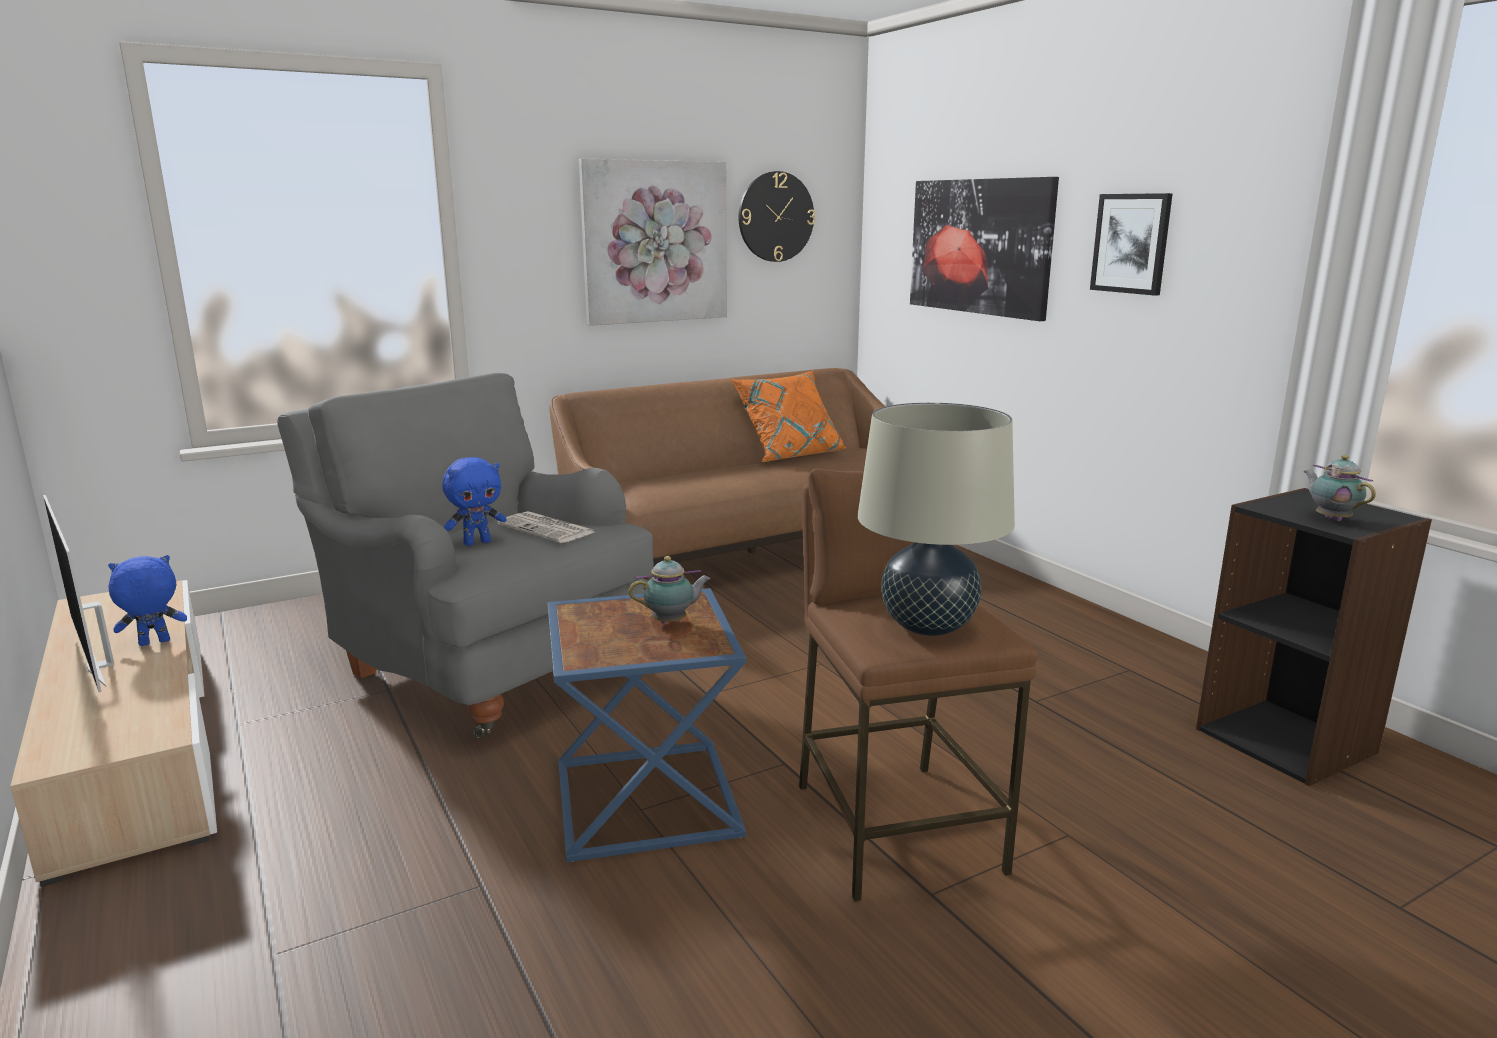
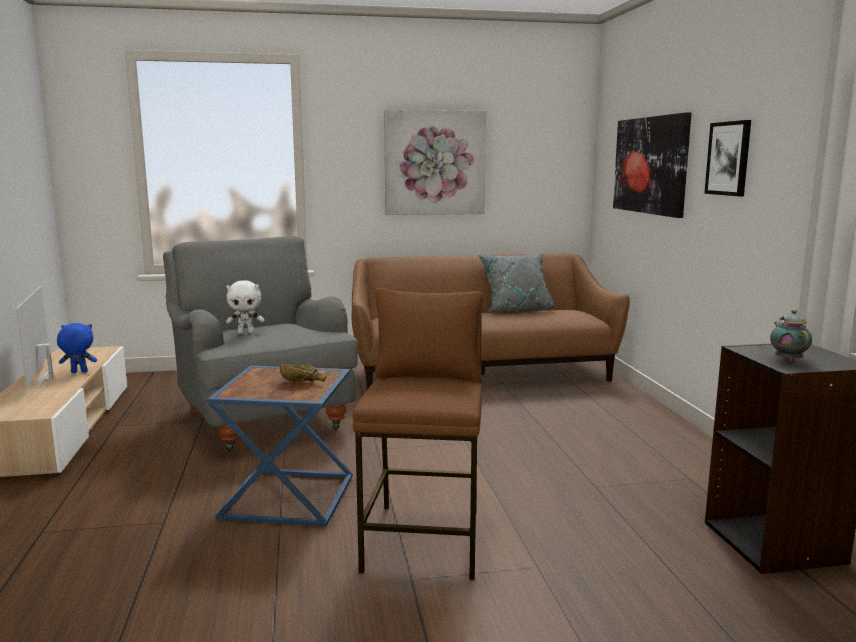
camera: 20 degrees right, 5 degrees down
(477, 542) = (246, 333): blue plush toy -> white plush toy
(548, 529) = (292, 330): newspaper -> none
(672, 622) = (303, 382): teapot -> brown bowl
(776, 217) = (524, 147): wall clock -> none
(790, 455) = (516, 309): orange pillow -> grey pillow
(928, 626) = (419, 393): beige table lamp -> none

